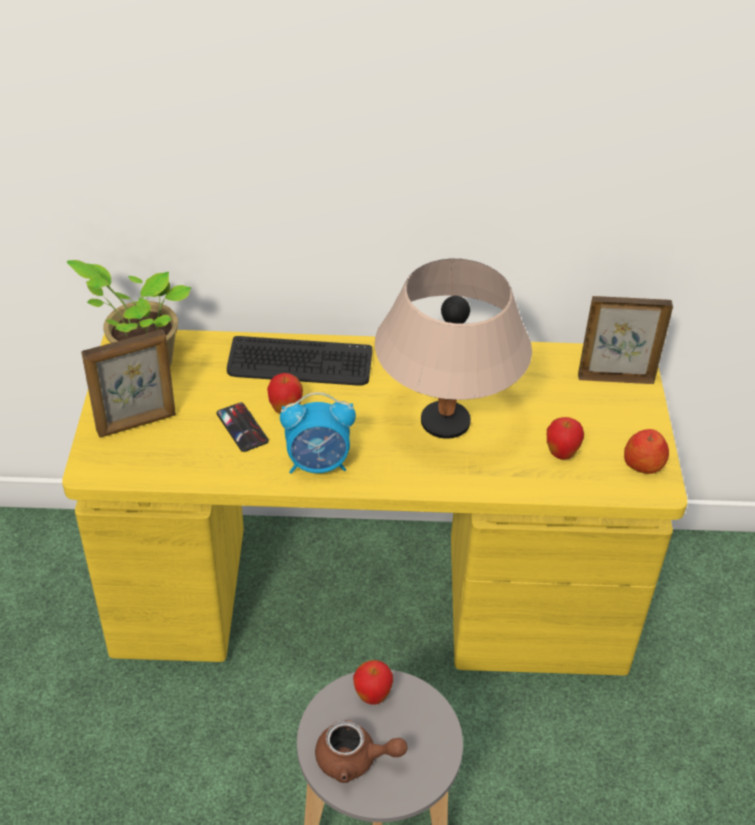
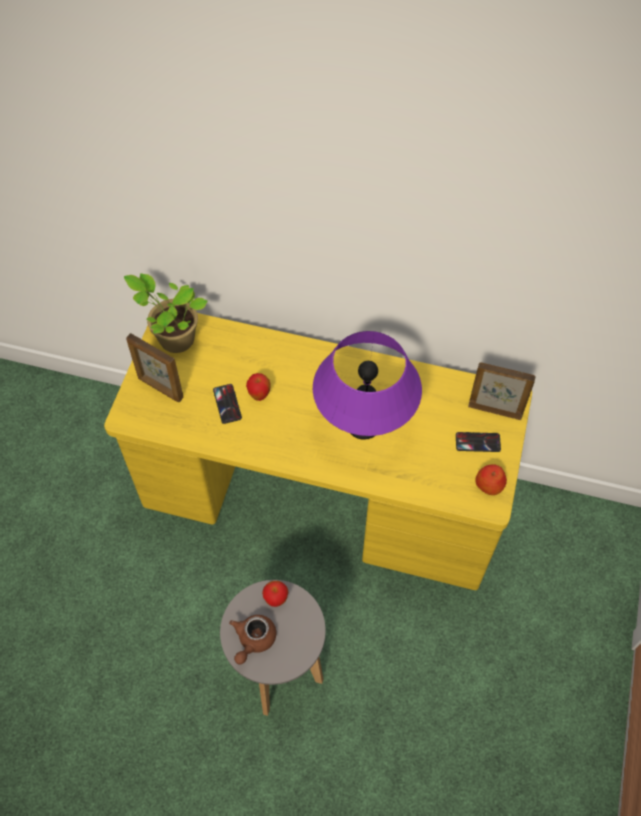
camera: 15 degrees right, 15 degrees up
(137, 424) = (160, 388): picture frame -> picture frame turned 45 degrees clockwise
(300, 363) = (278, 358): keyboard -> none
(318, 464) = (269, 442): alarm clock -> none
(354, 760) = (253, 640): brown teapot -> brown teapot turned 90 degrees clockwise
(445, 422) = (363, 425): beige table lamp -> purple table lamp
(561, 454) = (435, 466): apple -> none
(608, 417) = (478, 442): none -> phone

